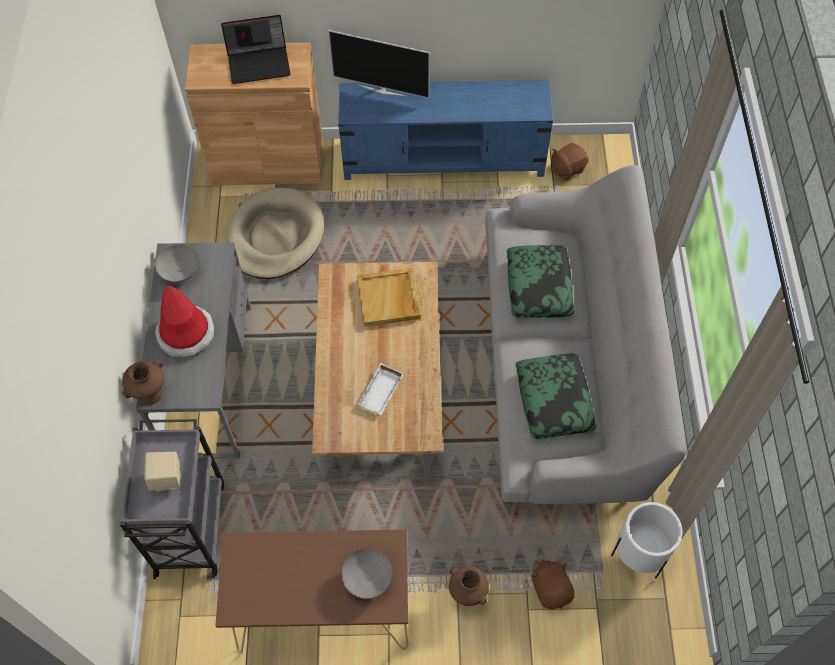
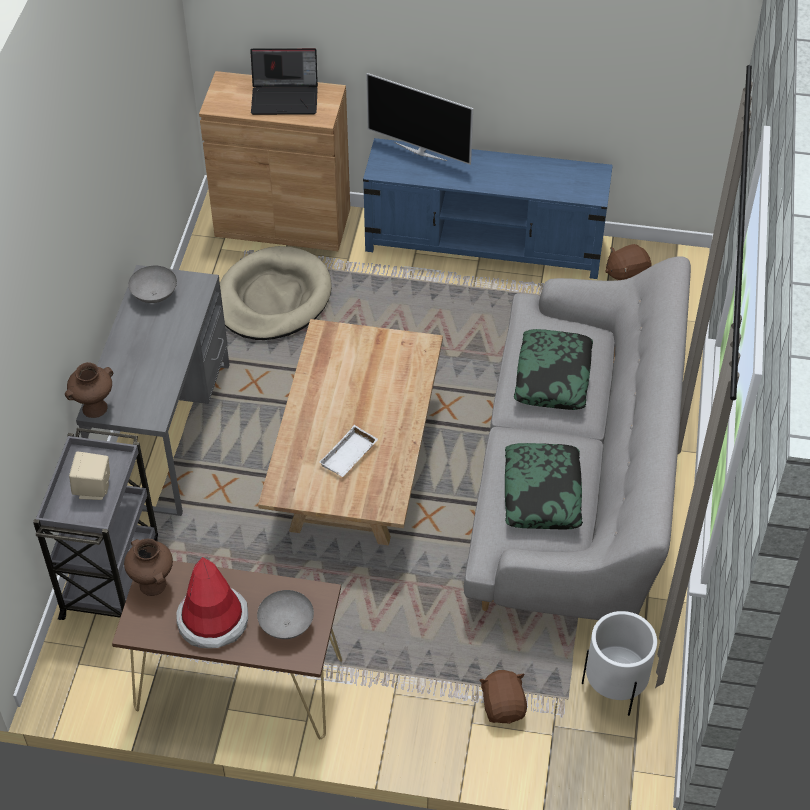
camera: 10 degrees right, 10 degrees down
(186, 333) = (146, 355): hat -> hat (213, 620)
(389, 299) = (379, 365): beige tray -> none
(468, 595) = (406, 696): brown vase -> brown vase (154, 584)

